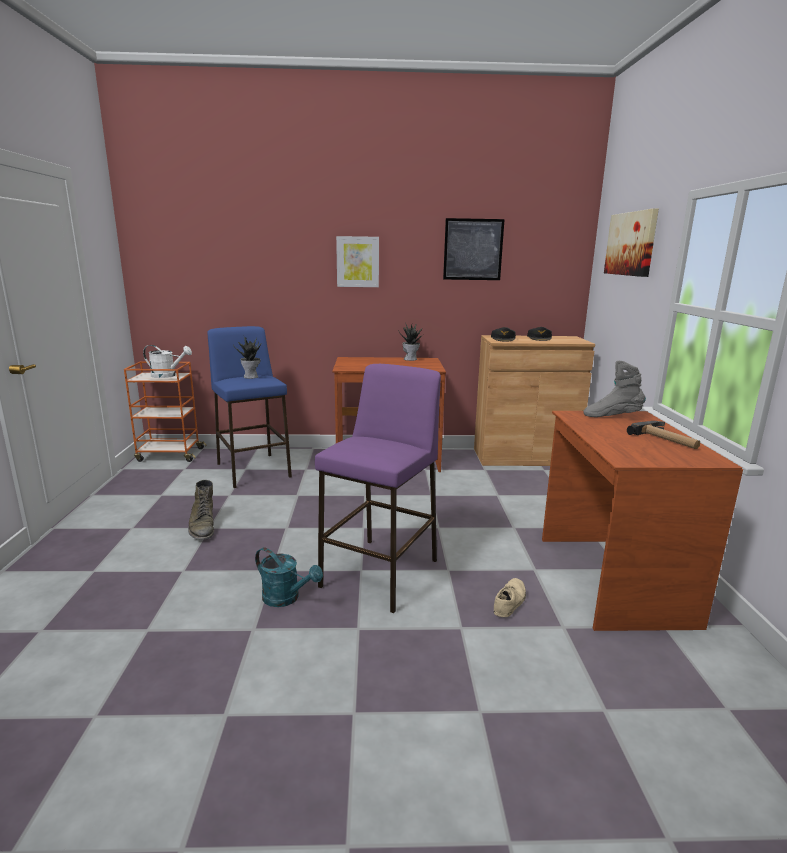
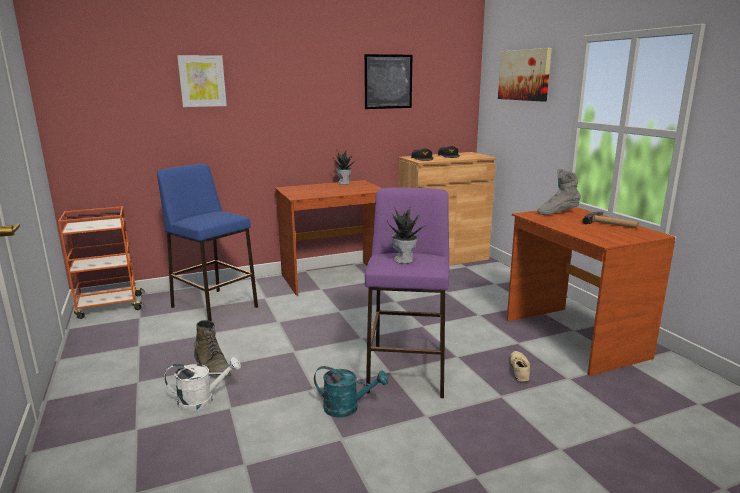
camera: 20 degrees left, 0 degrees up
(167, 375) = (103, 223): white watering can -> white watering can (202, 401)
(251, 377) = (211, 214): potted plant -> potted plant (404, 260)
(357, 262) = (288, 96): picture -> picture (202, 81)

